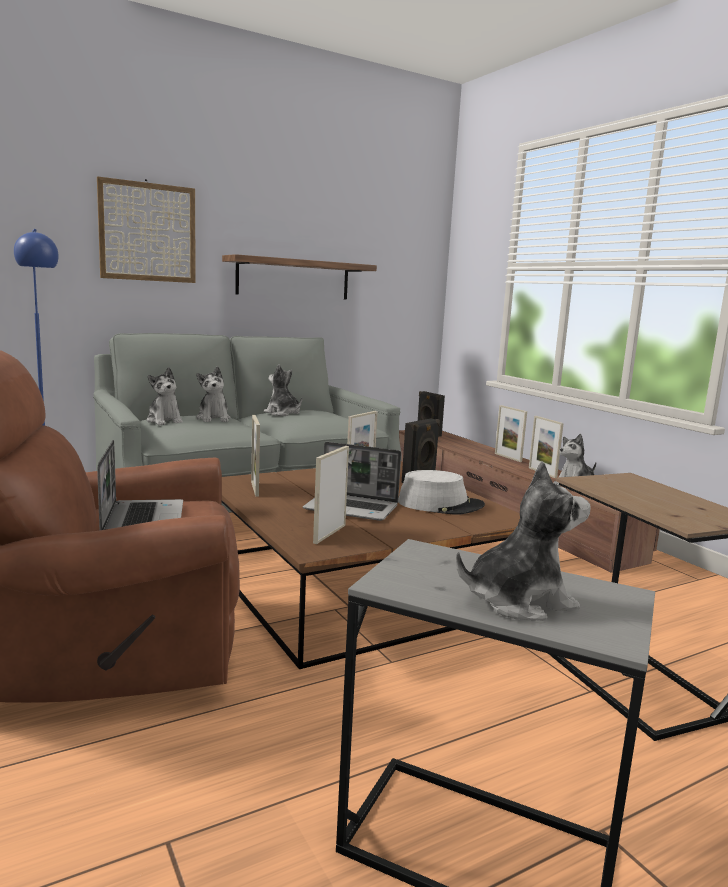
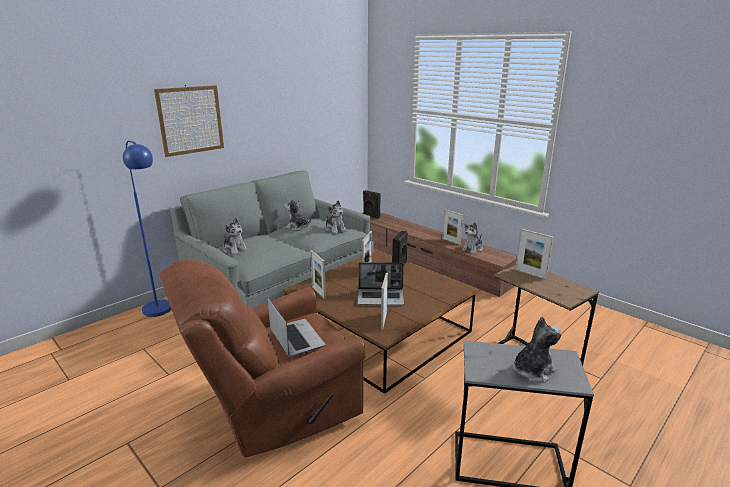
camera: 15 degrees left, 10 degrees up
(213, 418) = (262, 241): plush toy -> plush toy (335, 229)
(293, 279) = (281, 132): shelf -> none
(440, 504) = (422, 285): grey hat -> none
(508, 457) = (426, 231): picture frame -> picture frame (530, 274)

